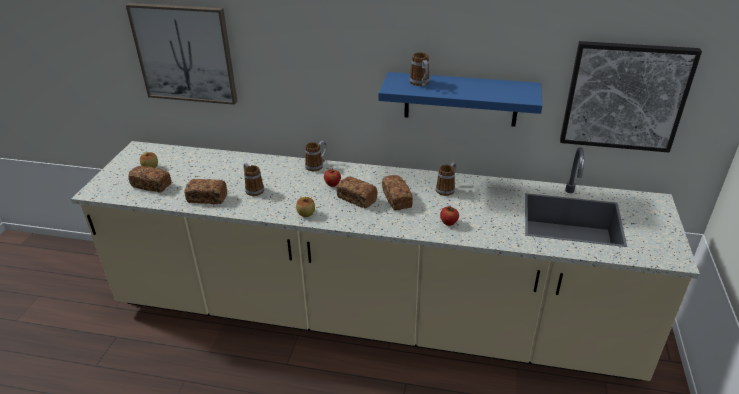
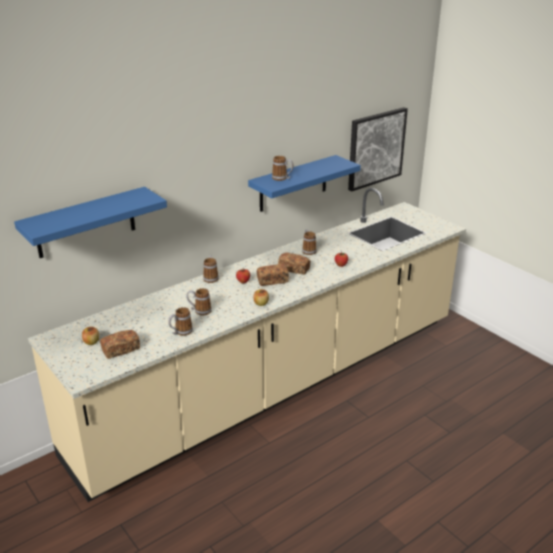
camera: 50 degrees left, 5 degrees down
(185, 53) = (85, 223): picture -> blue shelf
(207, 198) = (181, 332): bread -> mug

